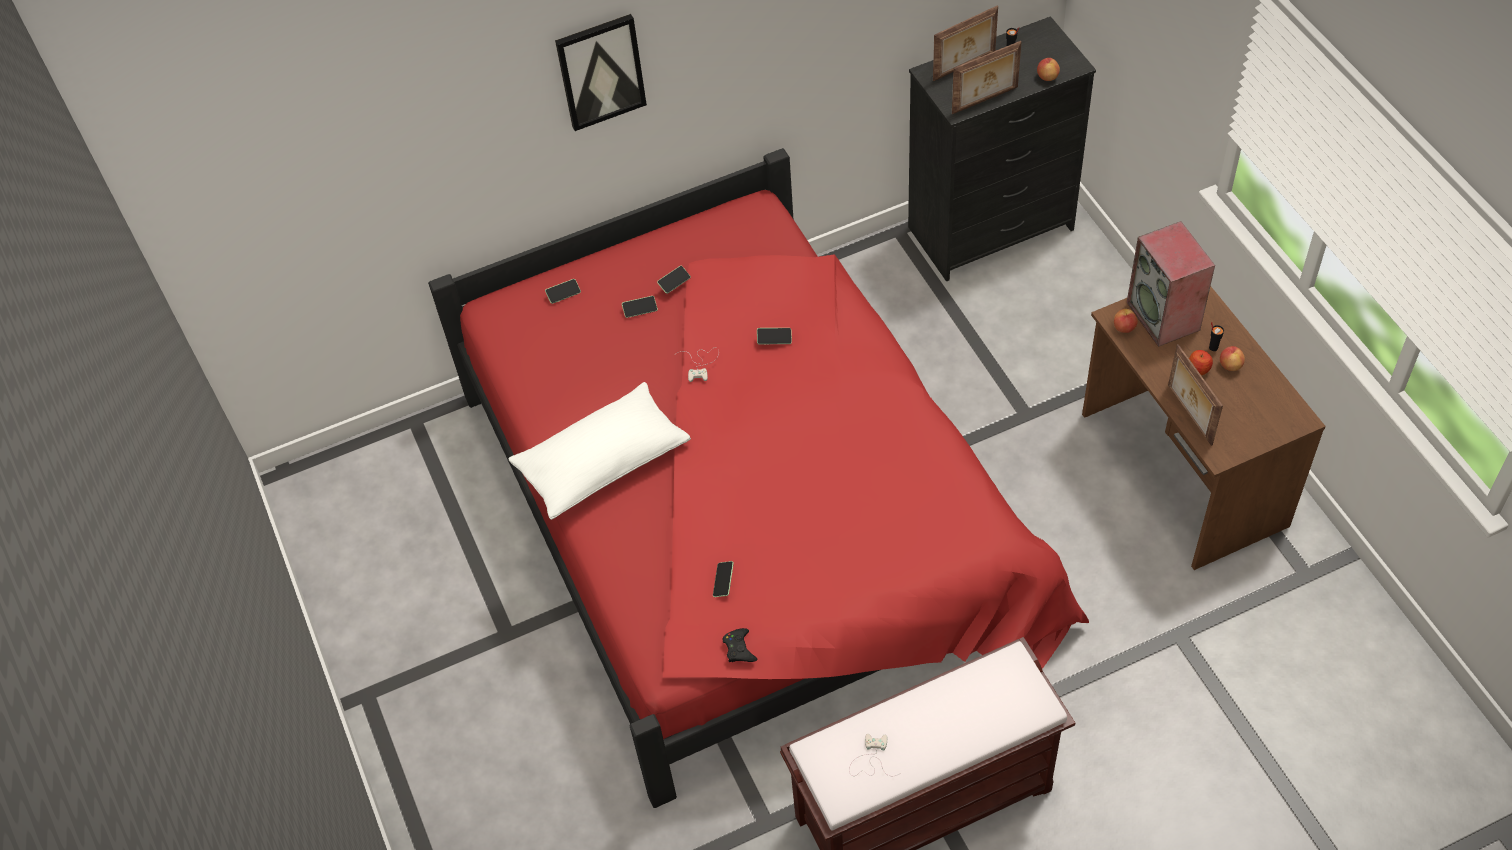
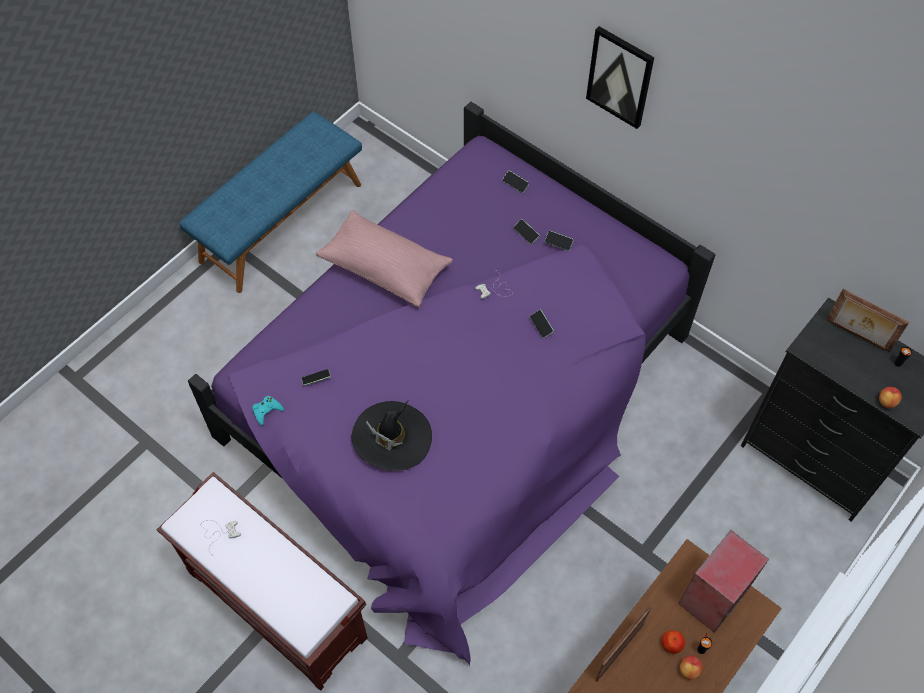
camera: 60 degrees right, 5 degrees up
(370, 622) = (281, 221): none -> blue bench
(602, 462) = (385, 268): white pillow -> pink pillow
(739, 649) = (267, 411): black game controller -> turquoise game controller
(753, 517) = (459, 401): red bed -> purple bed
(843, 530) = (392, 438): none -> black hat
(985, 101) = (828, 365): picture frame -> none
(1124, 328) = (683, 570): apple -> none

